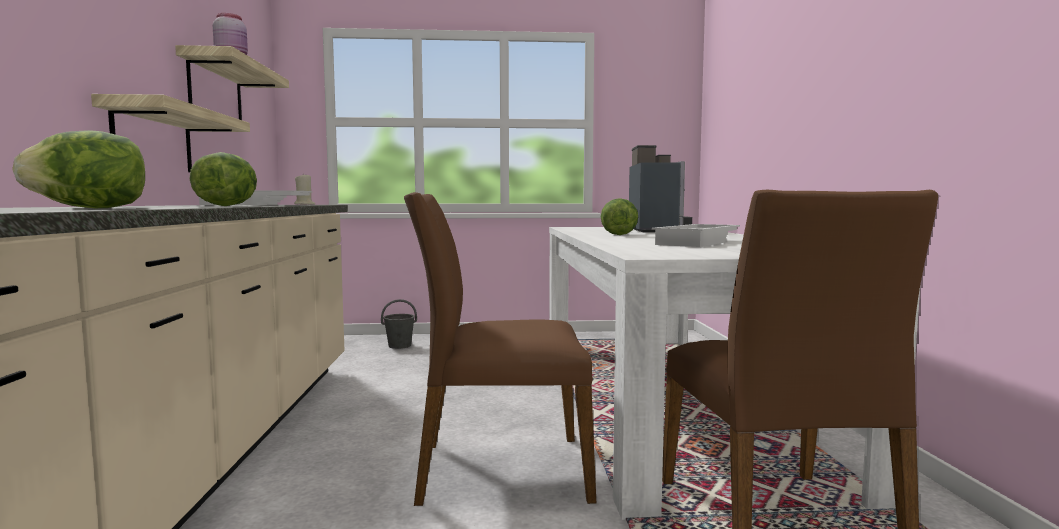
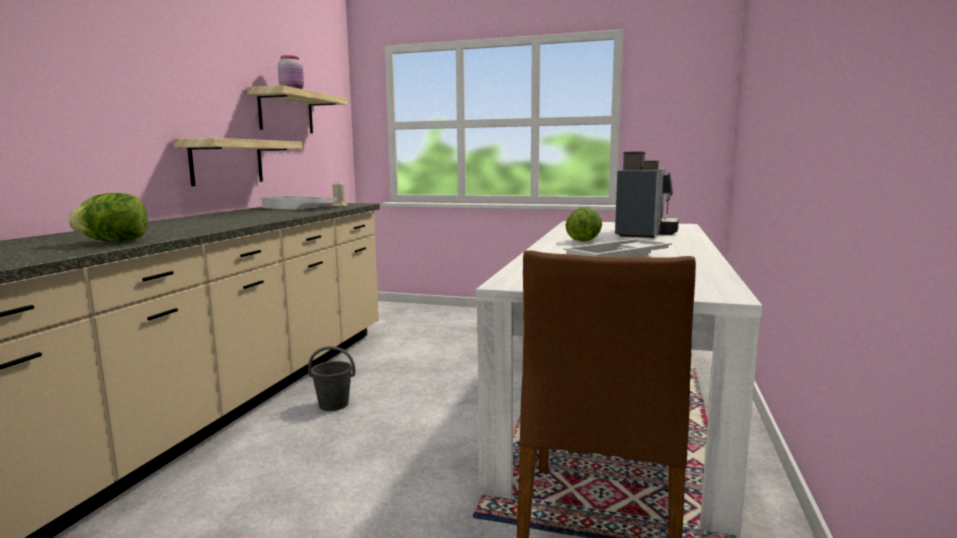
camera: 20 degrees right, 5 degrees up
(227, 206) = (241, 223): lettuce -> none
(400, 346) = (437, 316): grey bucket -> grey bucket (334, 404)
(500, 469) = (424, 437): brown chair -> none

